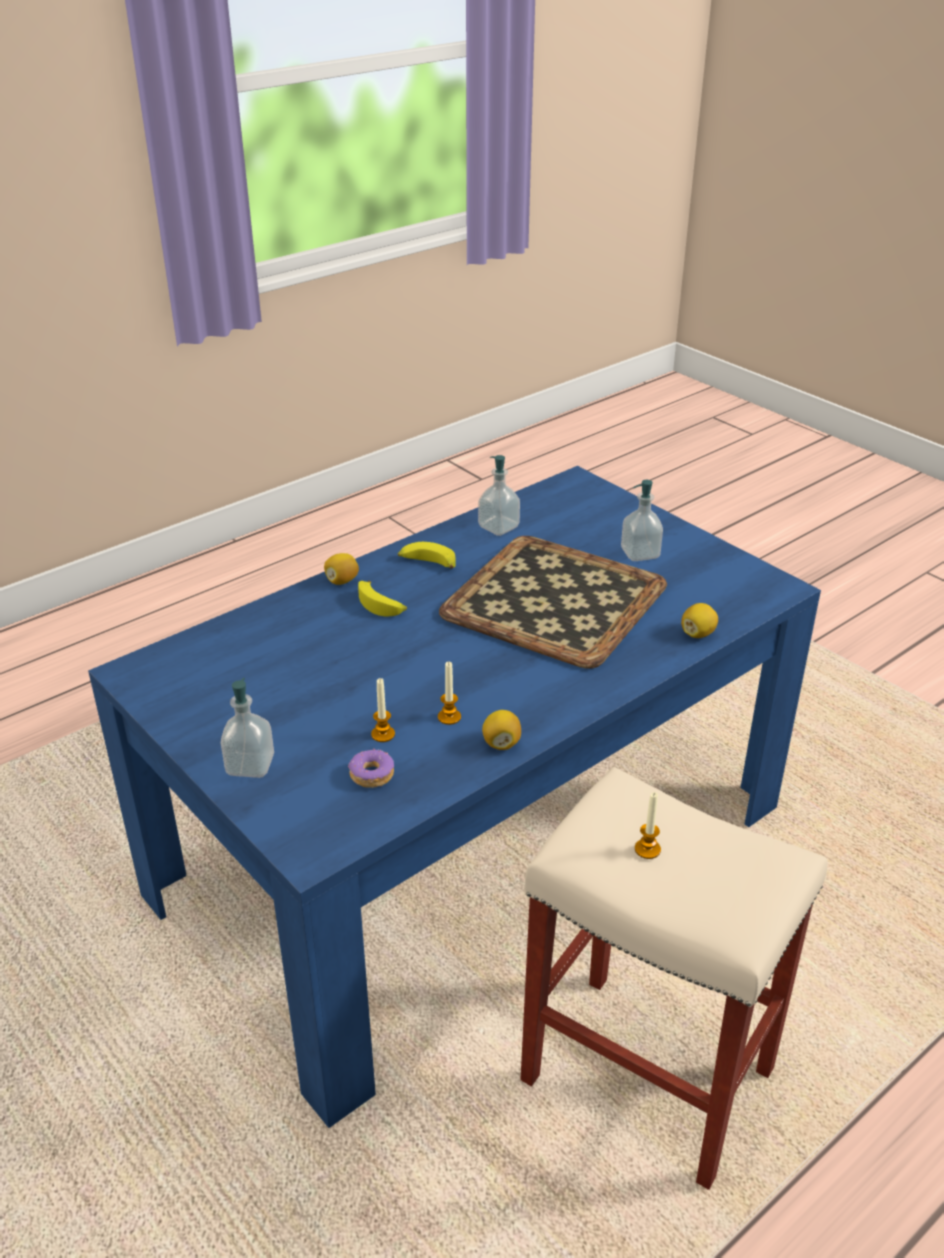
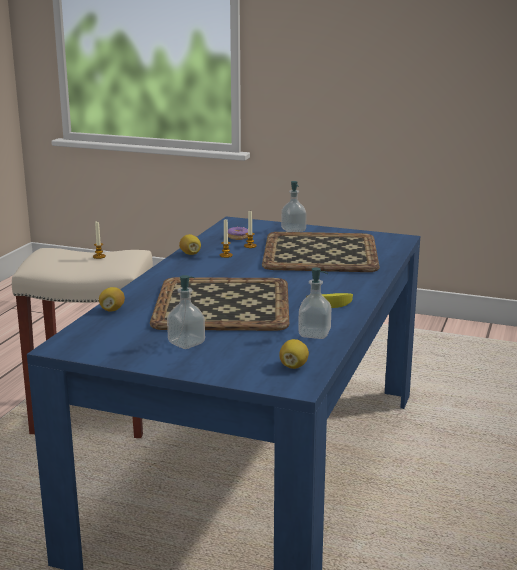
camera: 150 degrees right, 15 degrees down
(306, 672) = (319, 253): none -> tray
(342, 581) = (367, 285): lemon -> lemon (293, 366)
(382, 605) = (325, 281): banana -> none

